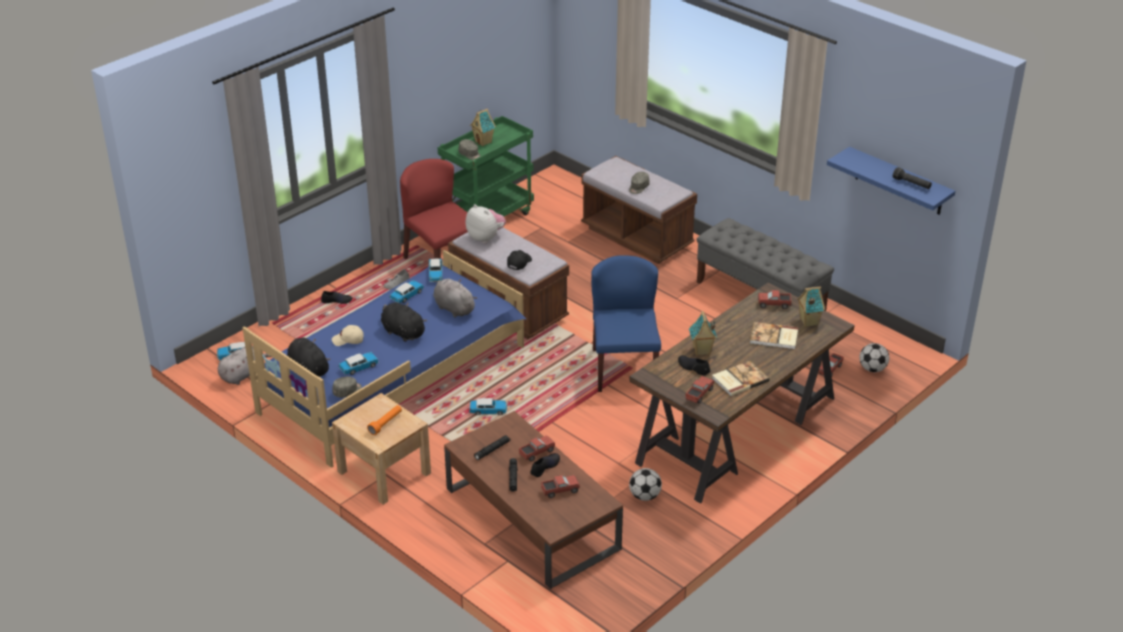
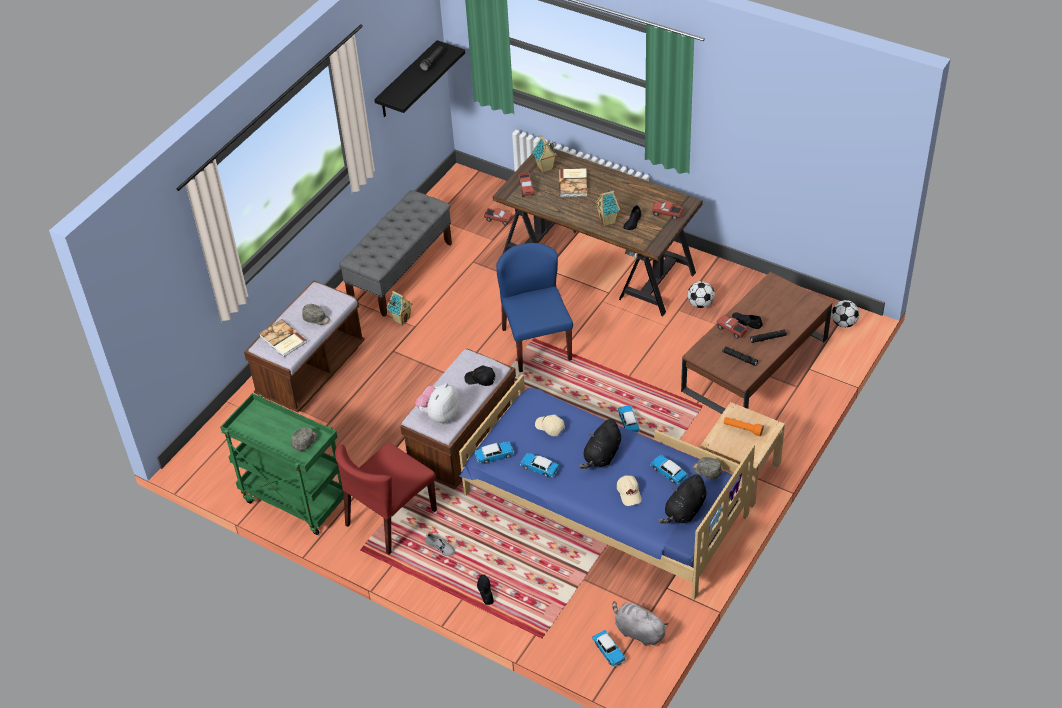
camera: 100 degrees left, 10 degrees up
(453, 308) = (549, 427): grey plush toy -> beige cap
(483, 142) = (274, 436): toy house -> toy house (401, 319)
(560, 491) = (771, 308): toy truck -> none
(624, 369) = (536, 344): blue chair -> blue chair turned 90 degrees clockwise
(739, 379) = (638, 196): book -> book (282, 340)
(872, 369) = (490, 197): football -> football (843, 323)
(899, 182) = (407, 80): blue shelf -> black shelf

